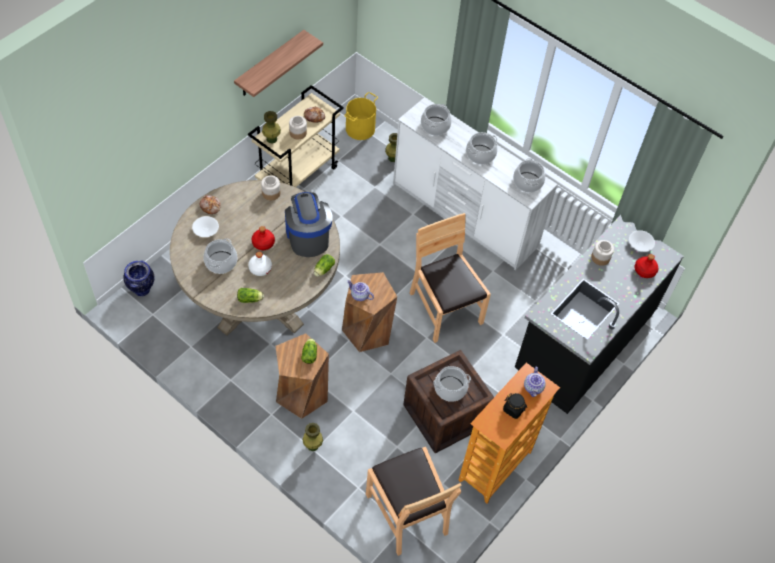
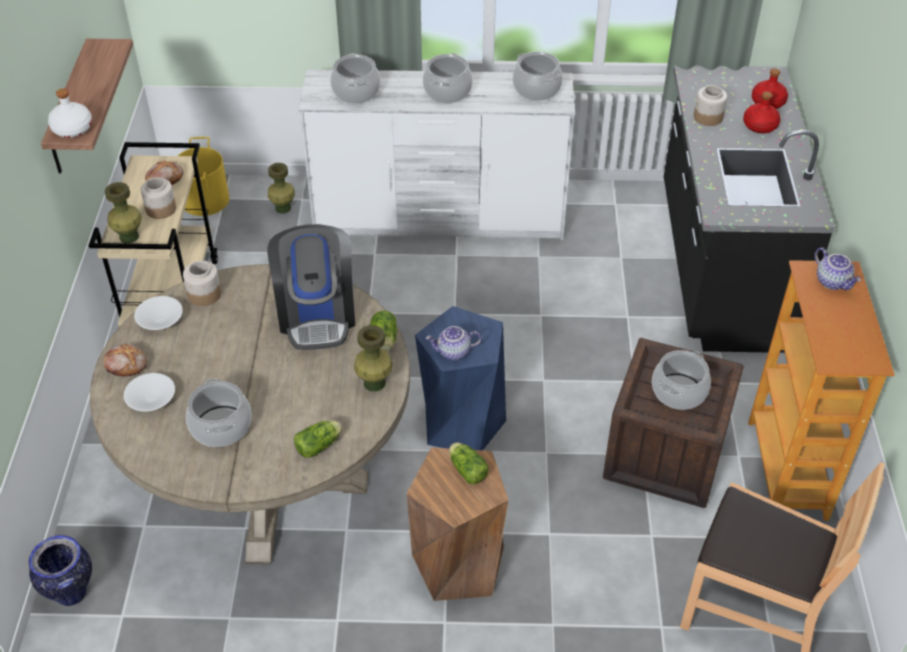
camera: 35 degrees left, 10 degrees down
(260, 268) = (290, 396): white bottle -> white bottle (72, 129)
(263, 243) = (259, 362): red bottle -> red bottle (759, 126)
(308, 236) = (317, 314): coffee machine -> coffee machine turned 135 degrees counterclockwise
(312, 445) = (544, 620): green vase -> green vase (374, 383)
(367, 330) = (461, 422): brown stool -> blue stool
(445, 309) = (529, 333): brown chair -> none
(513, 409) = (843, 321): black jar -> none
(640, 244) = (730, 80): white bowl -> white bowl (160, 320)

